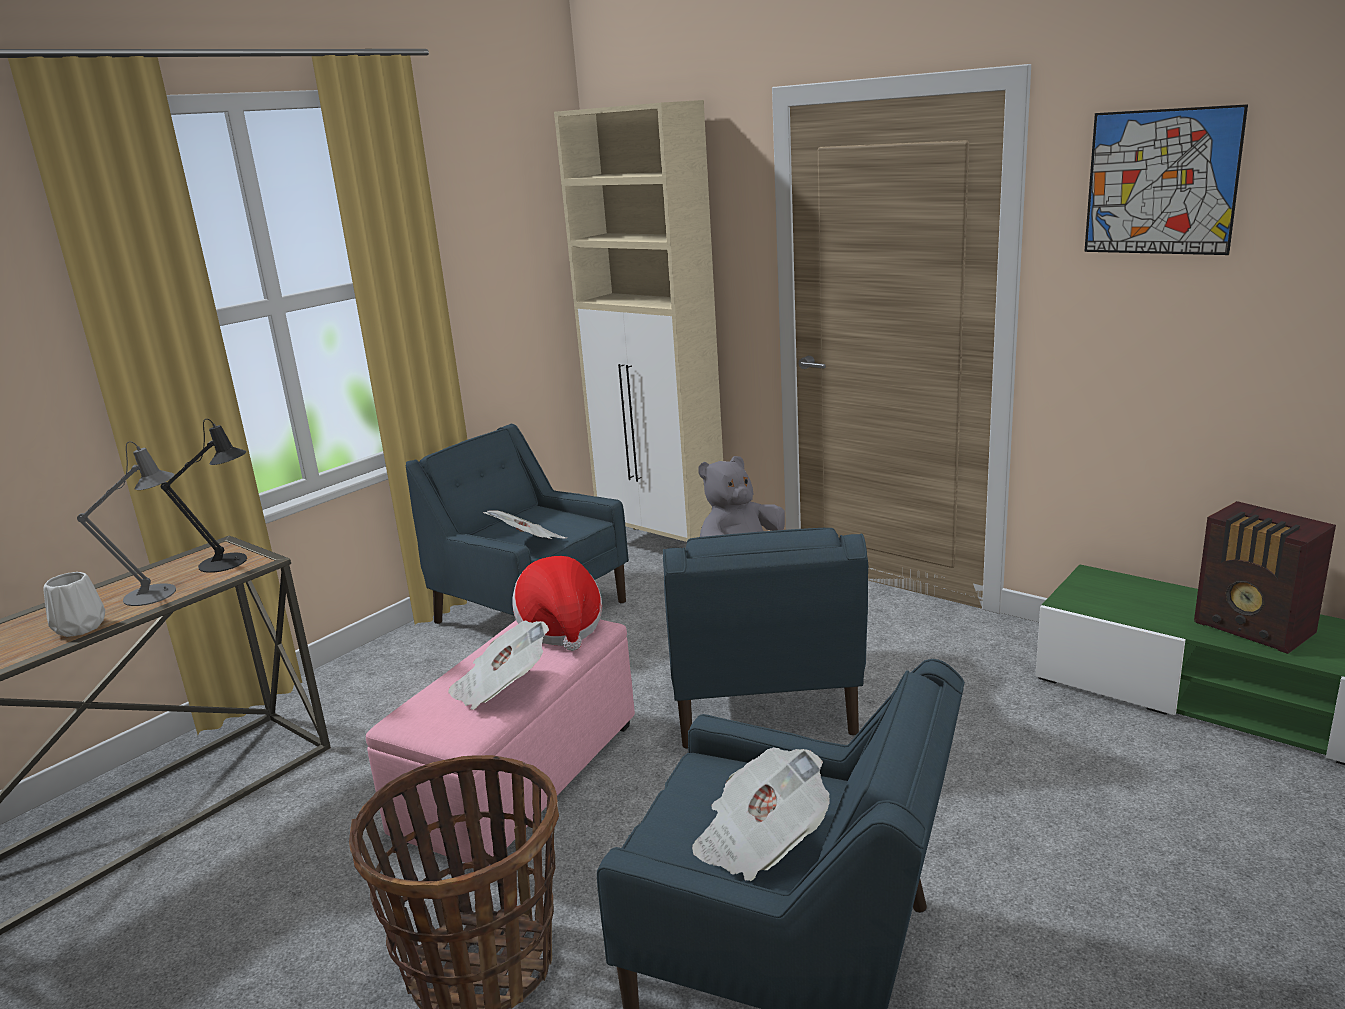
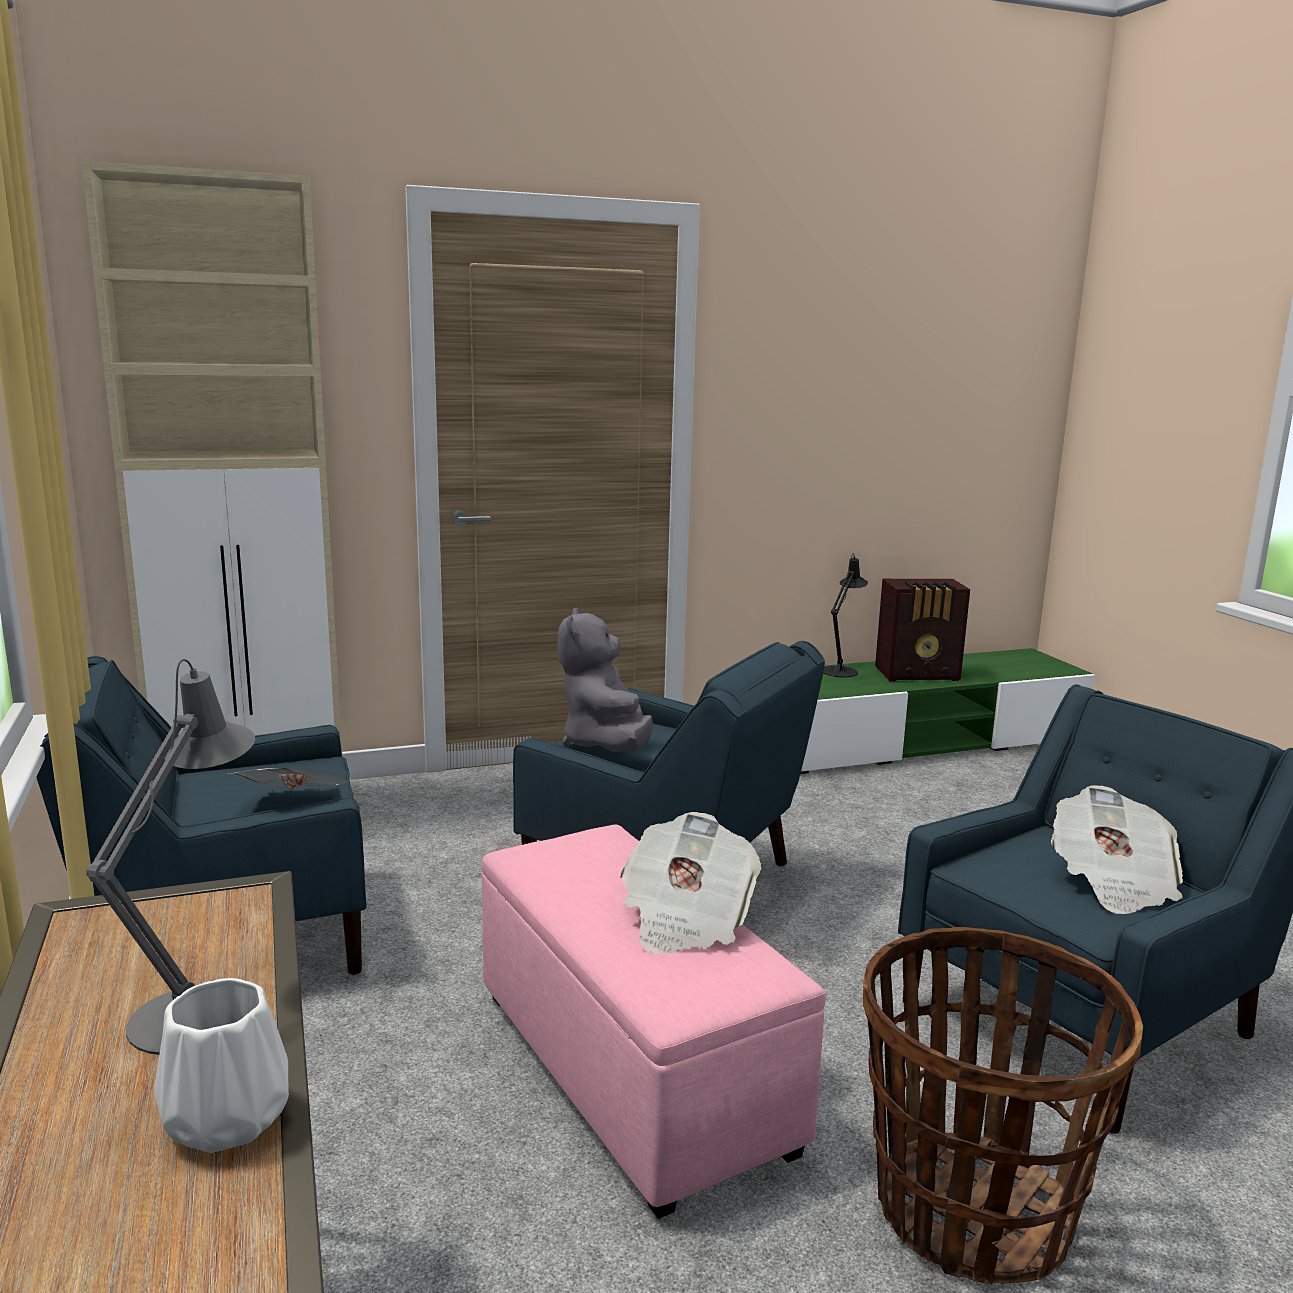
camera: 60 degrees left, 5 degrees down
(230, 562) = (186, 921): black table lamp -> black table lamp (841, 670)
(561, 628) = (584, 850): hat -> none
(1161, 182) = (806, 320): picture -> none

